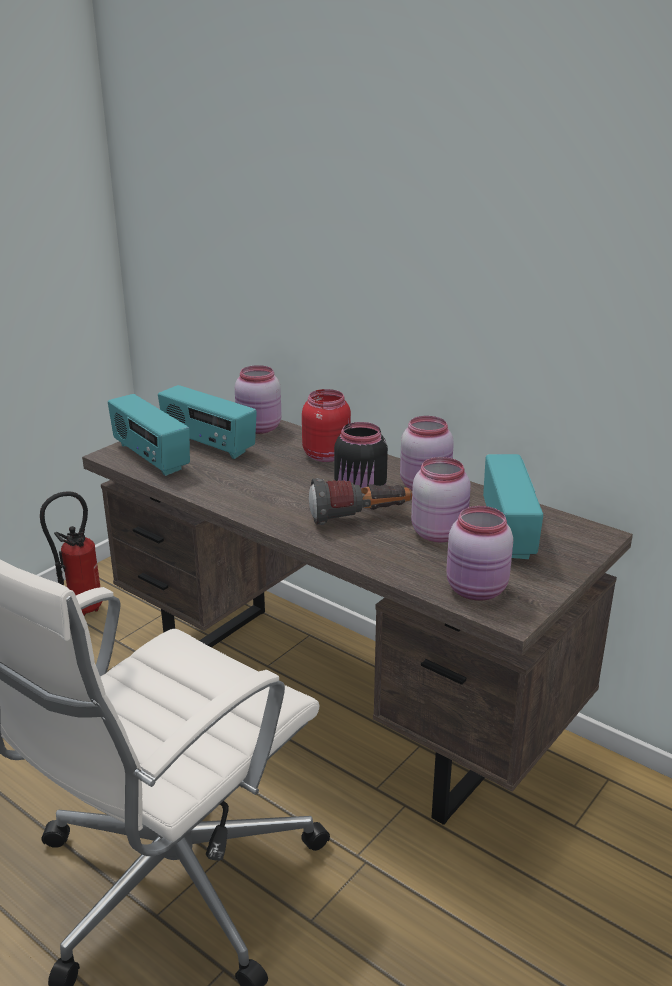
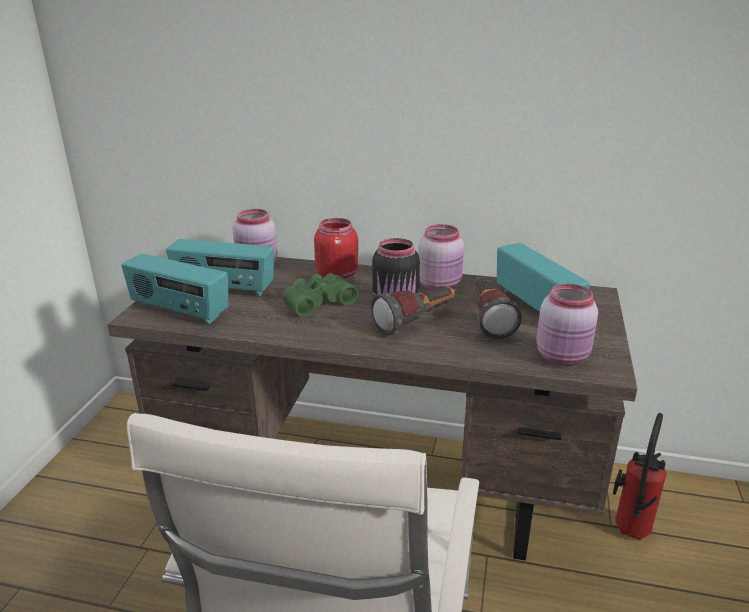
camera: 25 degrees left, 0 degrees up
(80, 610) = (92, 476): fire extinguisher -> fire extinguisher (628, 533)
(283, 477) = (318, 302): none -> green binoculars
(440, 533) = (489, 319): pink jar -> flashlight

